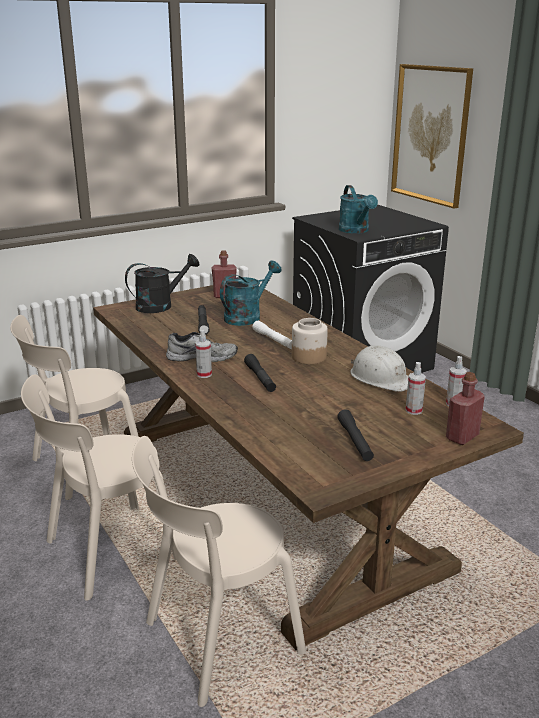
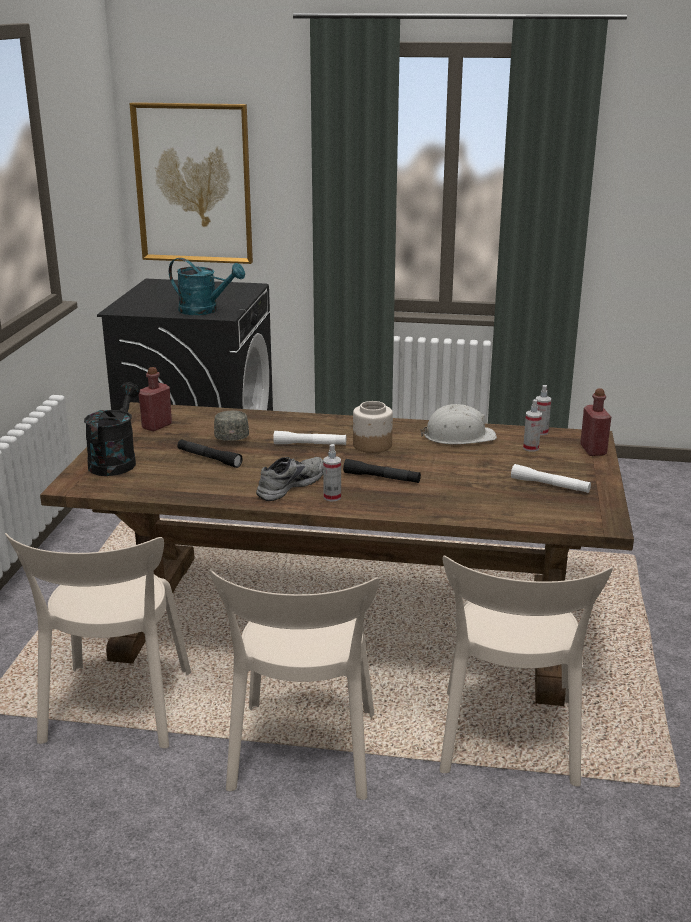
camera: 50 degrees left, 0 degrees up
(247, 316) = (231, 435): turquoise watering can -> grey cap
(355, 441) = (550, 485): black flashlight -> white flashlight

